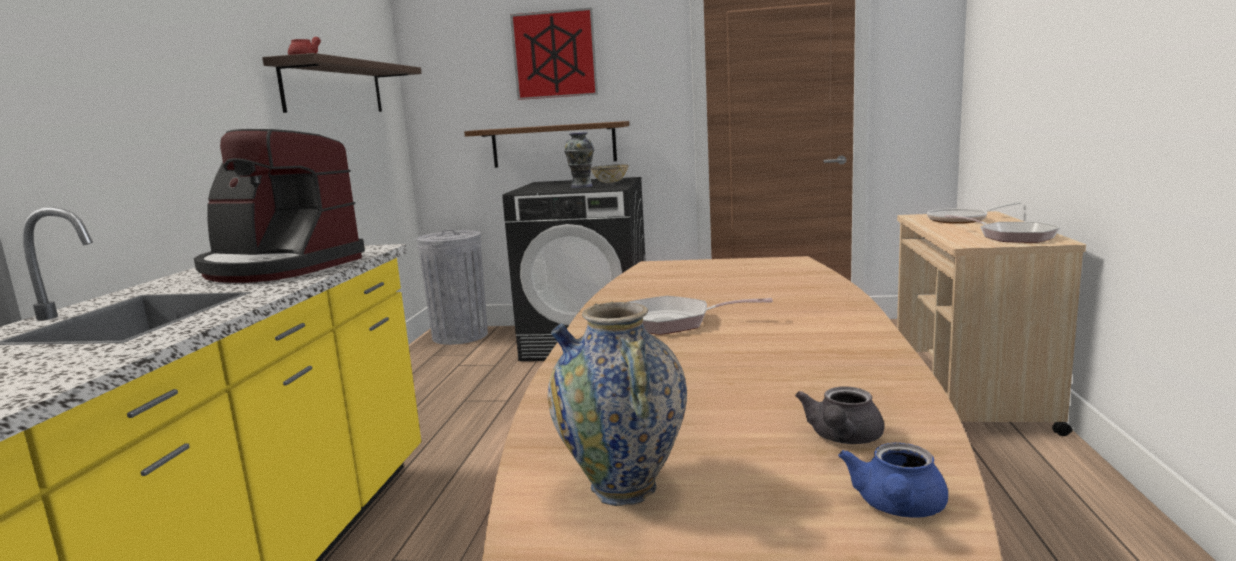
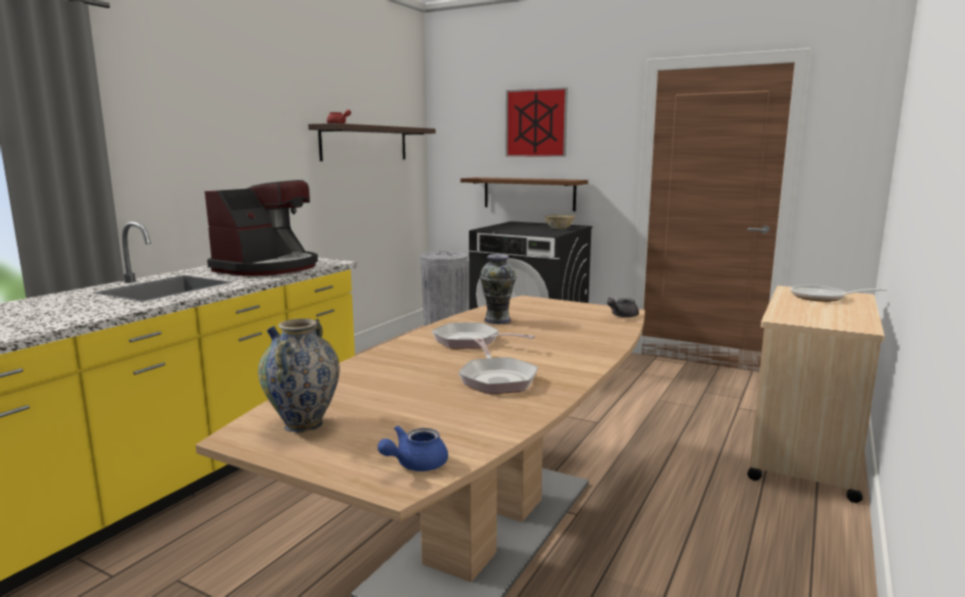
camera: 20 degrees right, 0 degrees up
(279, 267) = (268, 268): coffee machine -> coffee machine turned 105 degrees counterclockwise
(581, 187) = (531, 230): vase -> vase (497, 320)
(842, 438) = (449, 427): grey teapot -> grey teapot (621, 316)
(1011, 237) = (832, 319): frying pan -> frying pan (496, 379)

